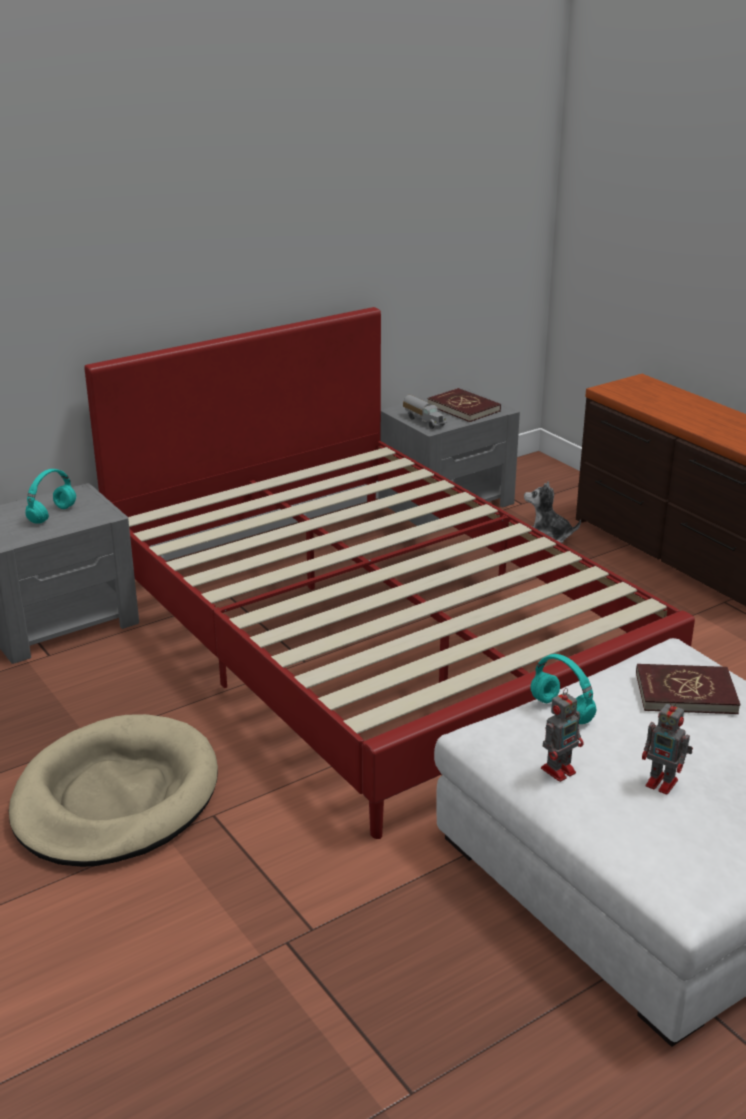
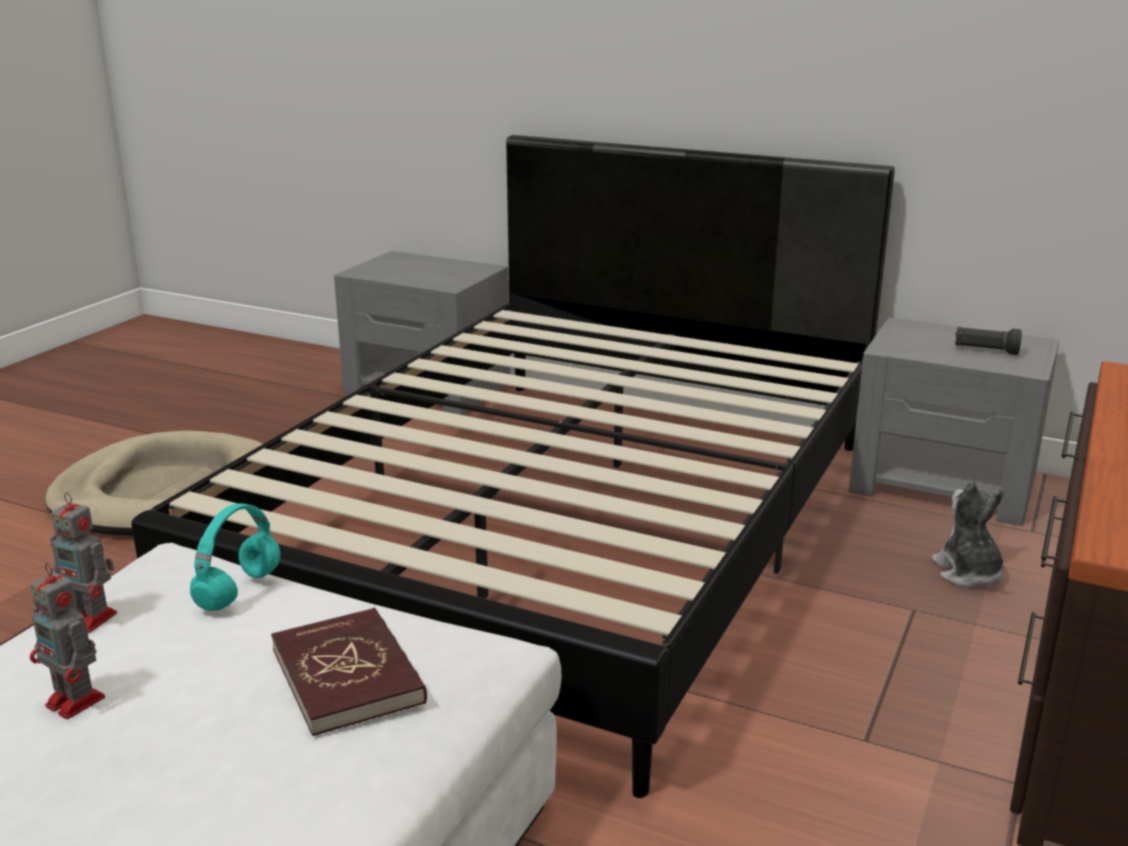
camera: 60 degrees right, 5 degrees down
(52, 514) = (428, 271): turquoise headphones -> none
(373, 635) = (566, 528): red bed -> black bed
(424, 421) = (902, 341): toy truck -> none
(464, 408) = (985, 351): red book -> black flashlight
(663, 783) = (77, 702): toy robot -> toy robot turned 60 degrees counterclockwise

